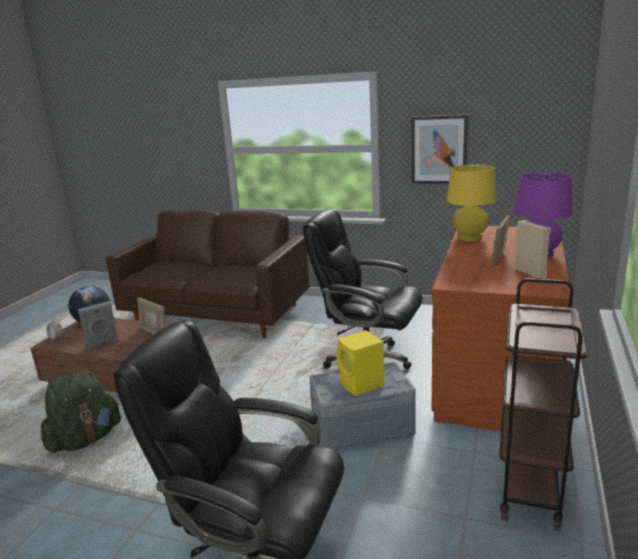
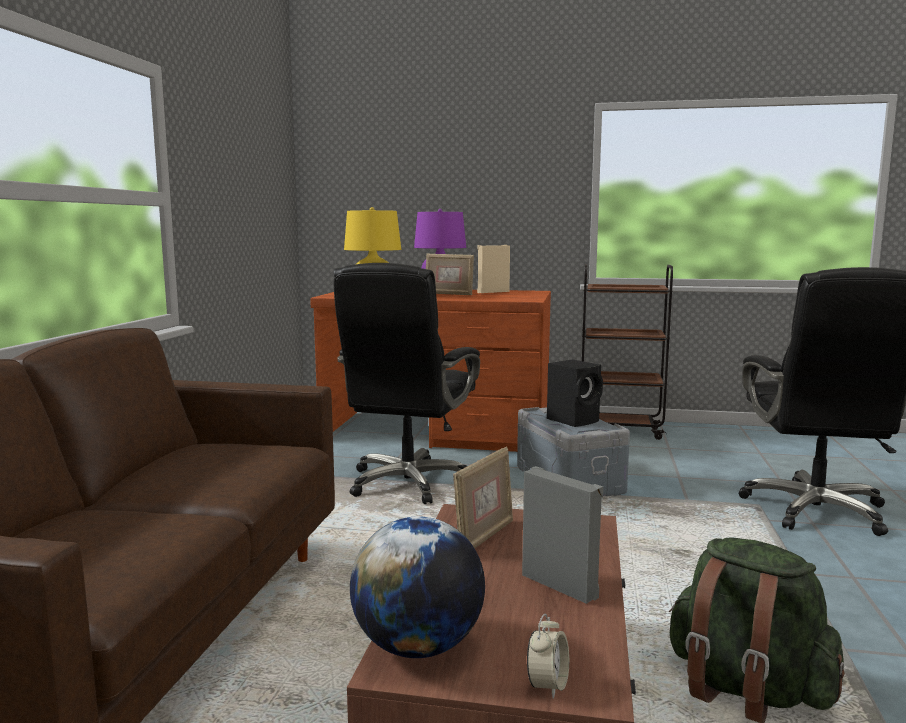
camera: 100 degrees left, 10 degrees down
(362, 385) = (574, 420): yellow speaker -> black speaker
(439, 150) = (220, 207): picture -> none

